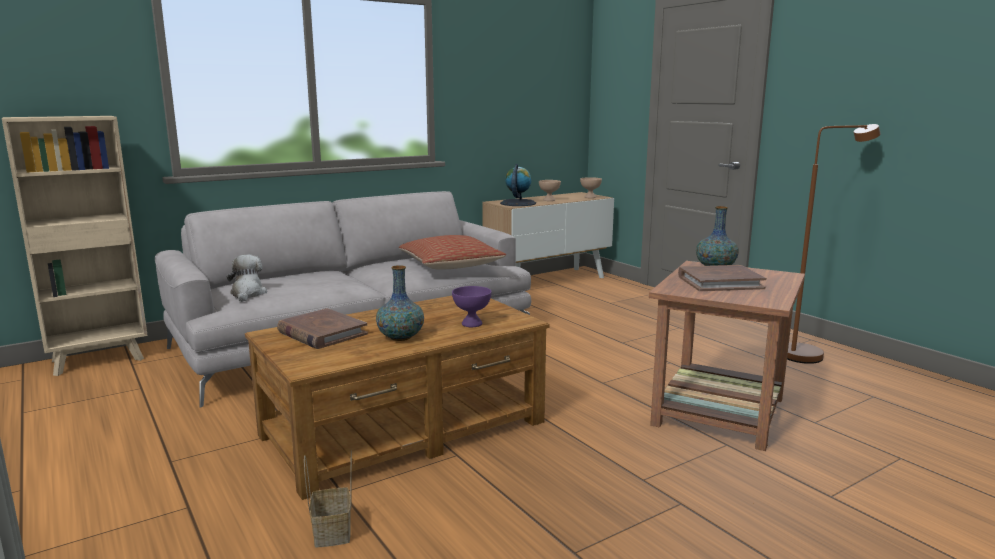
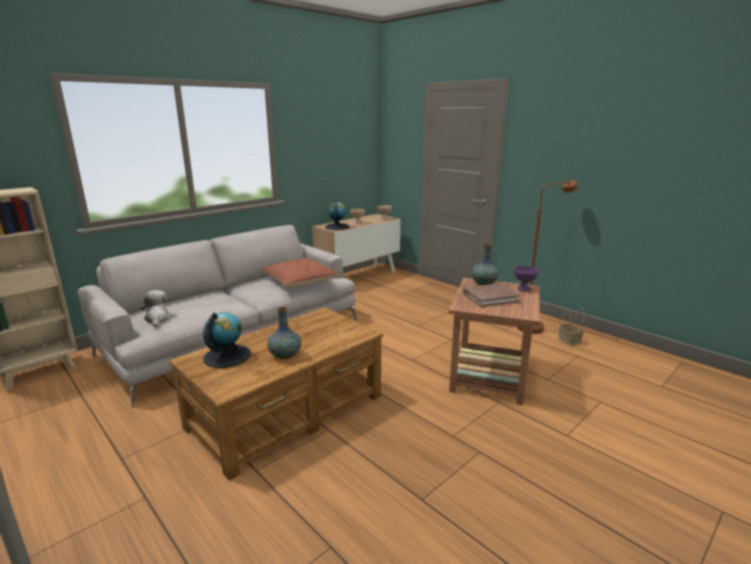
camera: 10 degrees left, 5 degrees up
(322, 333) = (227, 356): brown book -> globe
(333, 533) = (257, 505): basket -> basket (570, 341)
(471, 324) = (331, 338): purple bowl -> purple bowl (523, 289)

